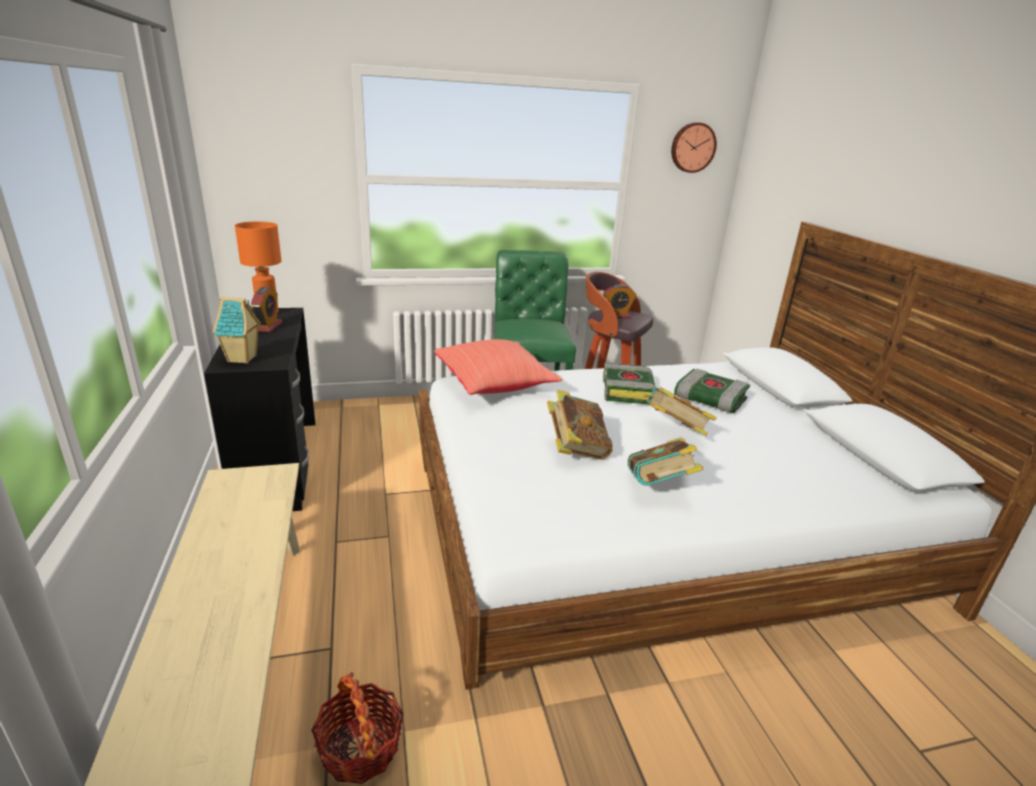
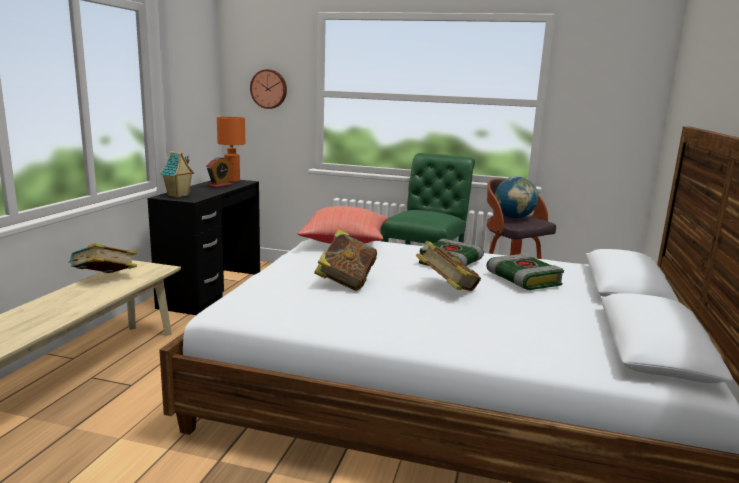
camera: 30 degrees right, 10 degrees down
(360, 747) = (88, 435): basket -> none
(617, 316) = (513, 218): alarm clock -> globe
(659, 487) = (374, 313): book -> book (105, 279)
(692, 147) = (614, 68): wall clock -> wall clock (269, 89)

